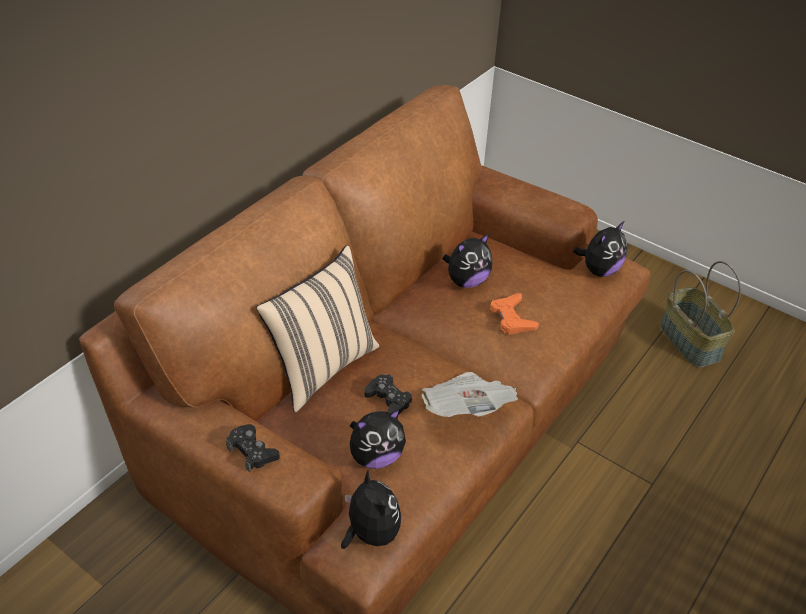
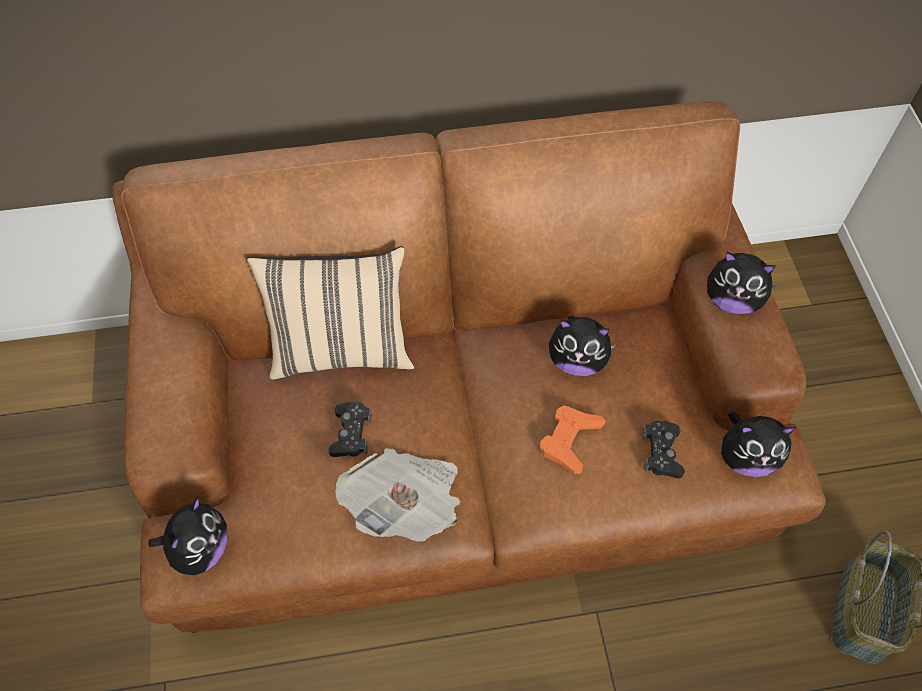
camera: 45 degrees right, 15 degrees up
(252, 452) = (164, 394): black game controller -> black game controller (661, 453)
(376, 456) = (280, 481): plush toy -> plush toy (731, 300)

